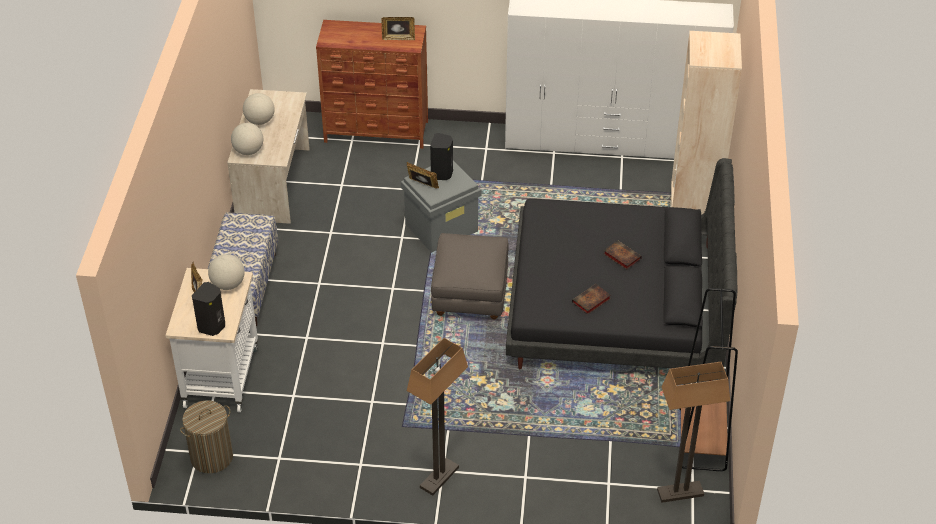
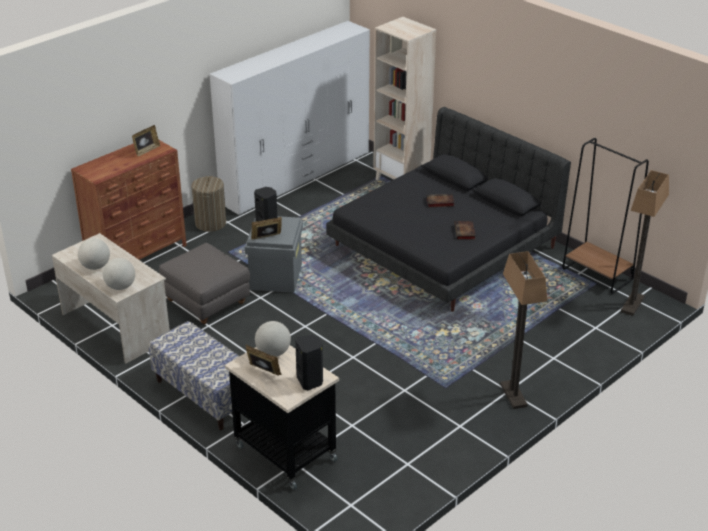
camera: 50 degrees left, 10 degrees down
(211, 457) = (365, 500): laundry basket -> laundry basket (210, 223)
(221, 376) = (285, 453): white cart -> black cart
(470, 295) = (358, 297): grey ottoman -> grey ottoman (207, 302)

